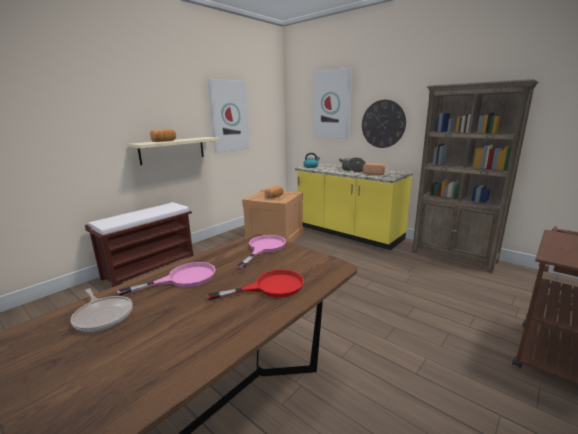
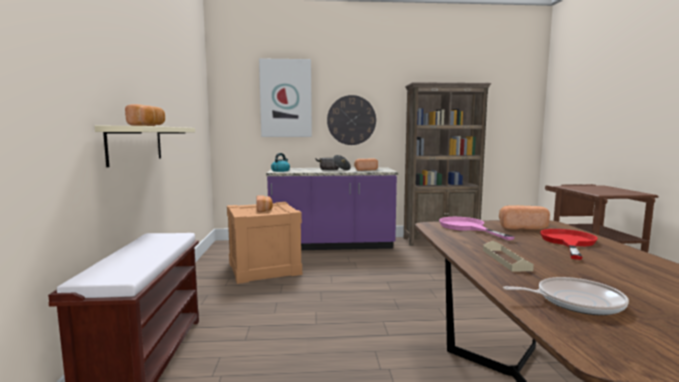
camera: 45 degrees left, 10 degrees down
(183, 279) = (506, 260): pink frying pan -> beige tray
(229, 116) = (176, 101): picture -> none
(299, 262) = (520, 227): none -> bread
(348, 233) = (331, 245): yellow counter -> purple counter

